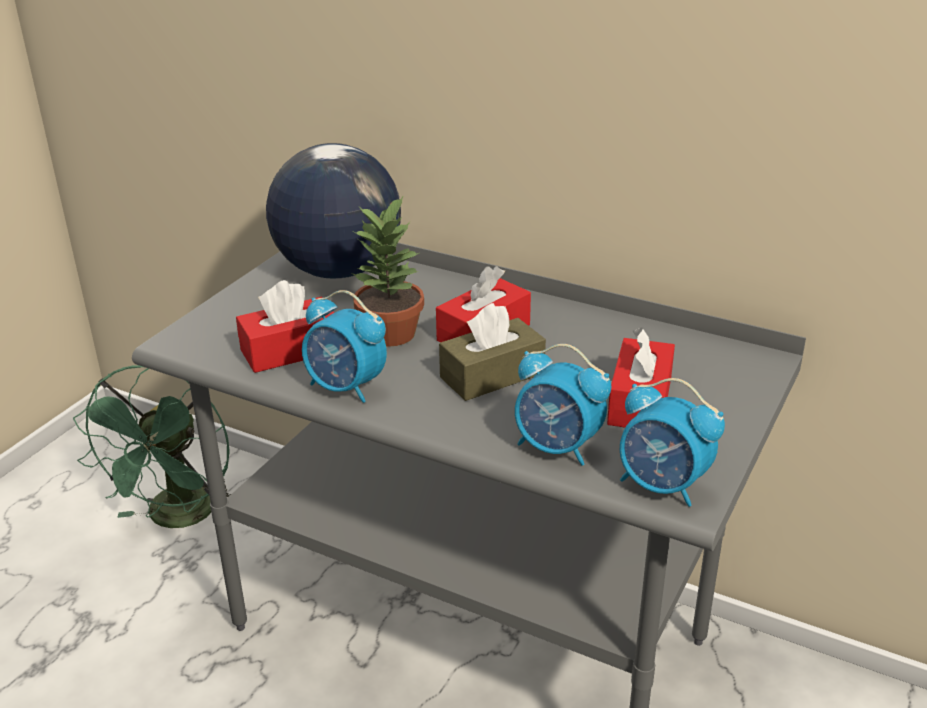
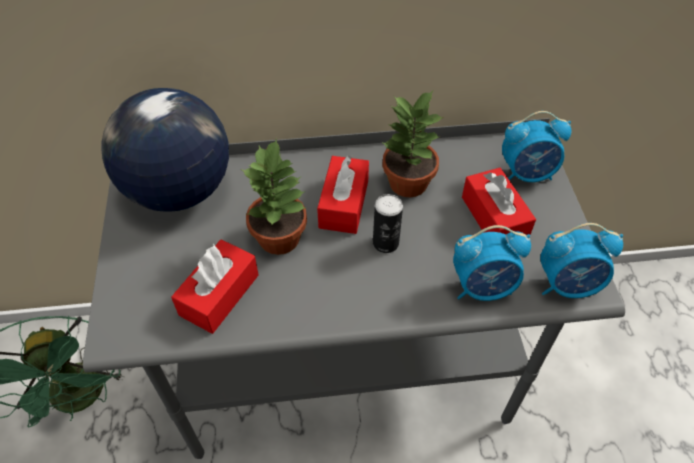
camera: 35 degrees left, 20 degrees up
(346, 388) = (296, 310): alarm clock -> alarm clock (527, 174)
(492, 375) = (385, 243): brown tissue box -> can
(571, 340) = (407, 183): none -> potted plant

